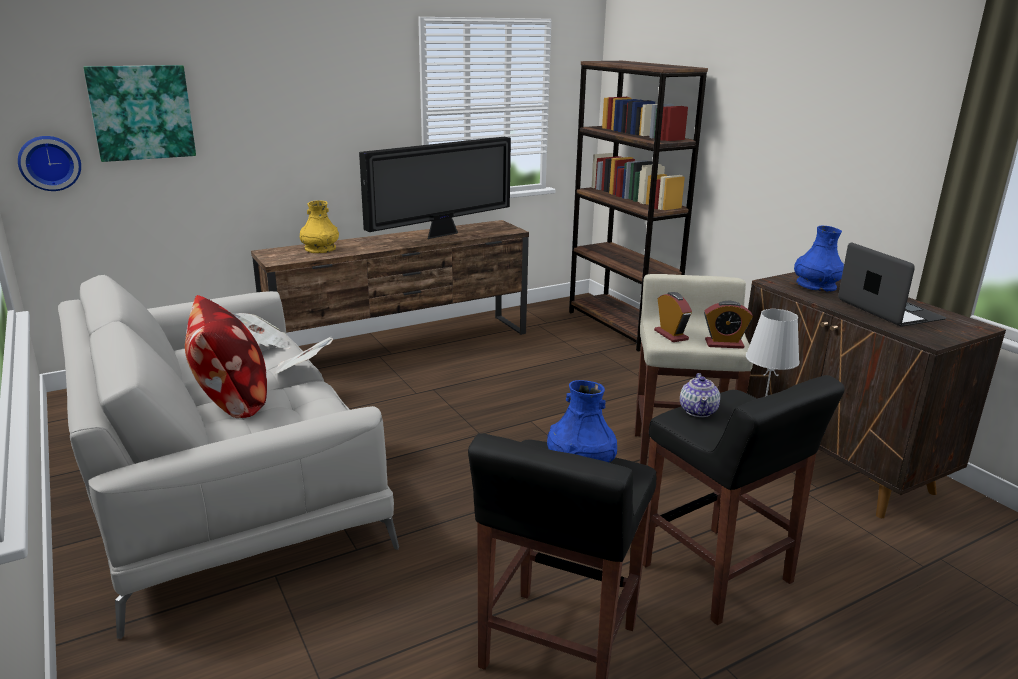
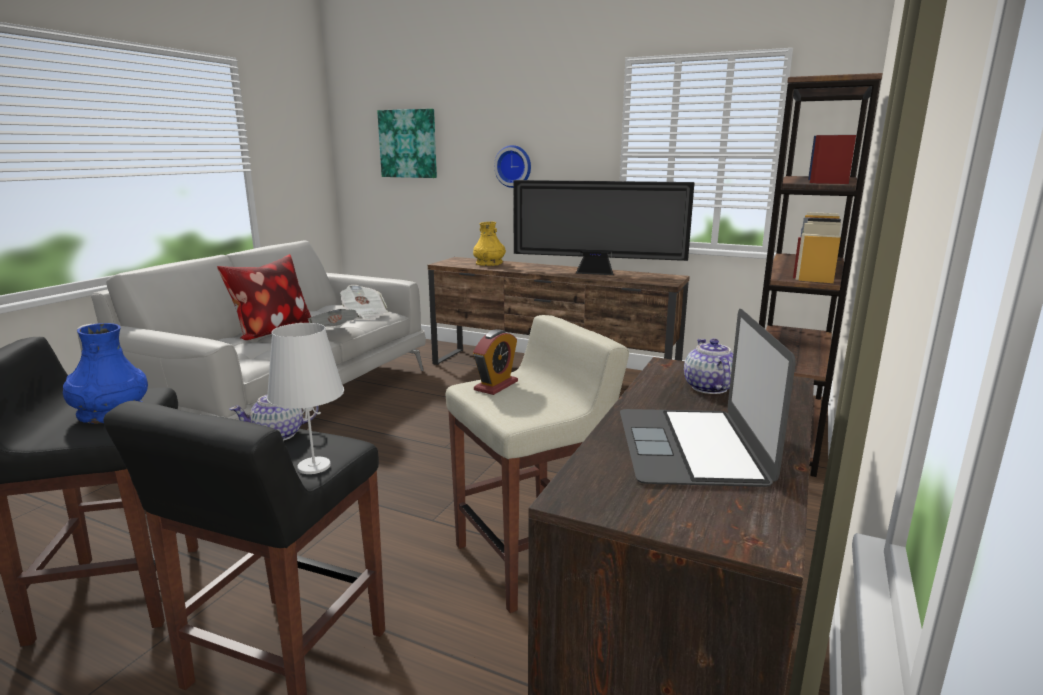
camera: 55 degrees right, 5 degrees down
(49, 163) = (359, 175): wall clock -> wall clock (514, 166)
(724, 344) = (509, 413): alarm clock -> none
(816, 286) = (708, 388): blue vase -> teapot
(889, 310) = (690, 446): laptop -> laptop turned 150 degrees clockwise

